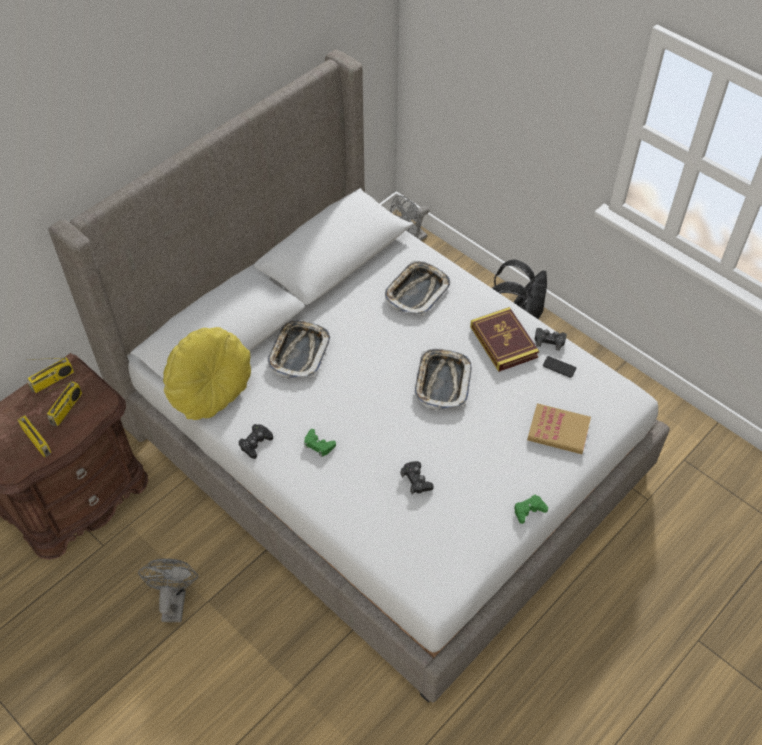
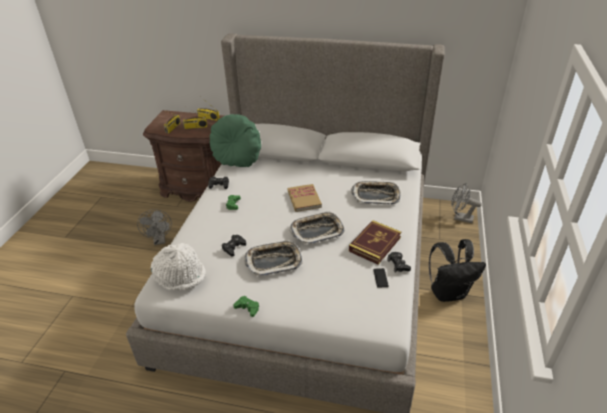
camera: 60 degrees right, 15 degrees down
(174, 601) = (160, 240): grey fan -> grey fan turned 105 degrees clockwise
(213, 397) = (237, 162): yellow pillow -> green pillow
(298, 352) = (290, 174): tray -> tray (273, 261)
(430, 559) = (180, 275): none -> white hat
(558, 430) = (325, 297): book -> book (304, 199)

